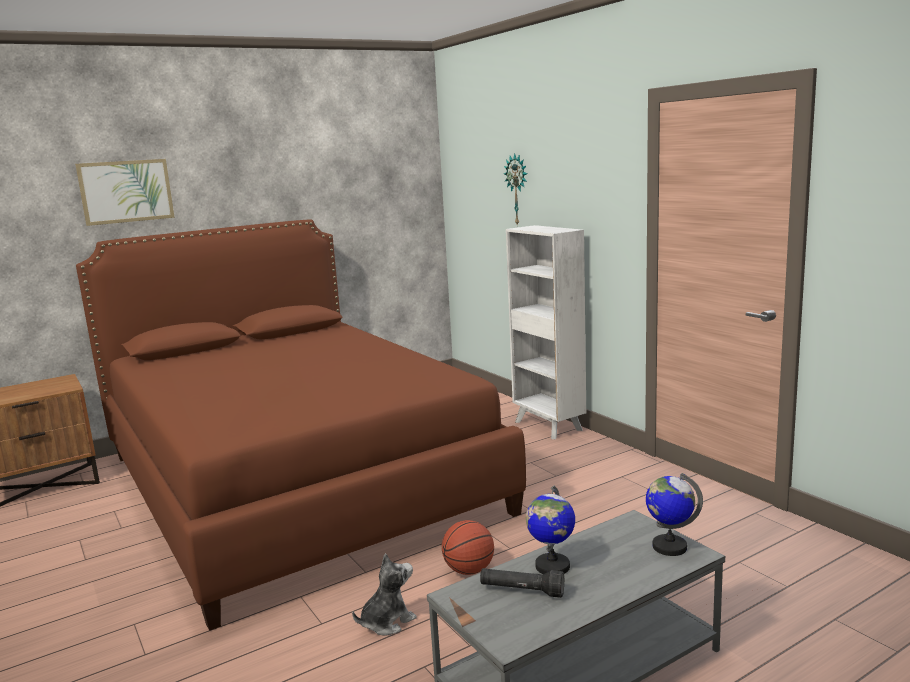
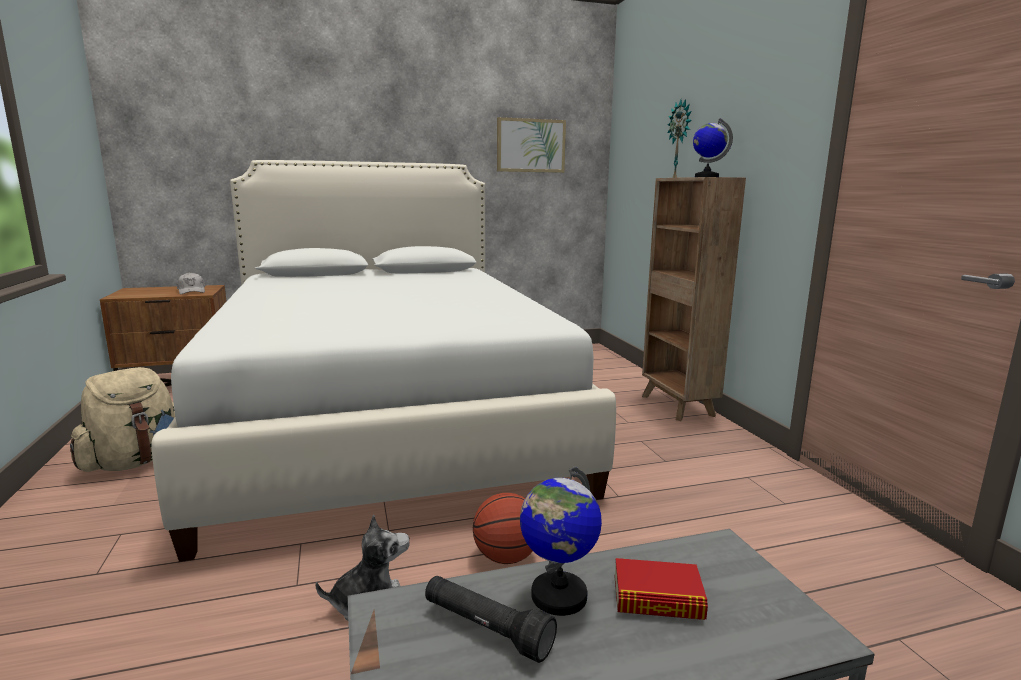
camera: 15 degrees right, 0 degrees up
(52, 387) = (192, 291): none -> white cap
(81, 567) = (136, 461): none -> beige backpack
(126, 191) = (287, 116): picture -> picture (530, 145)
(295, 482) = (387, 417): brown bed -> white bed
(548, 426) = (678, 406): white bookcase -> brown bookcase
(608, 555) = (657, 598): none -> book
(669, 546) = (769, 608): globe -> globe (706, 177)

